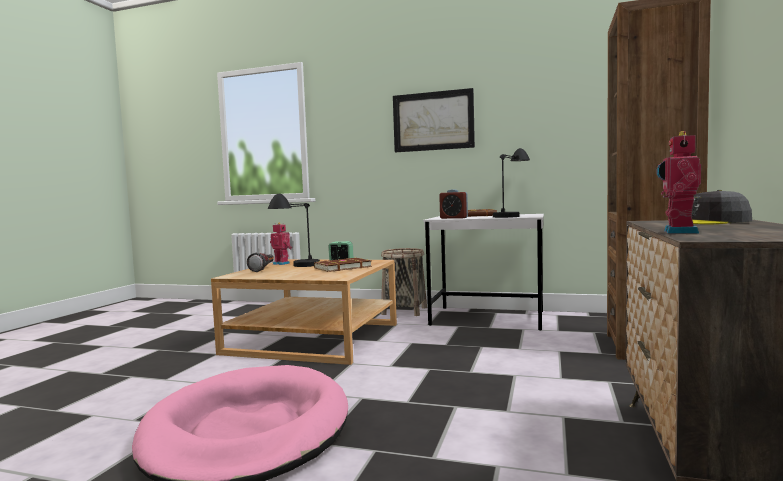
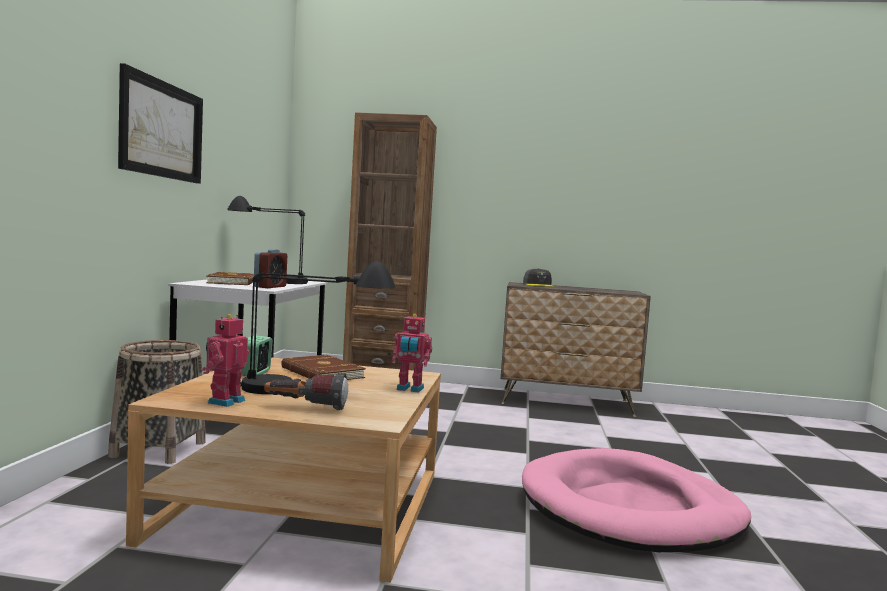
camera: 100 degrees left, 0 degrees up
(677, 232) = (604, 291): toy robot -> toy robot (409, 389)

